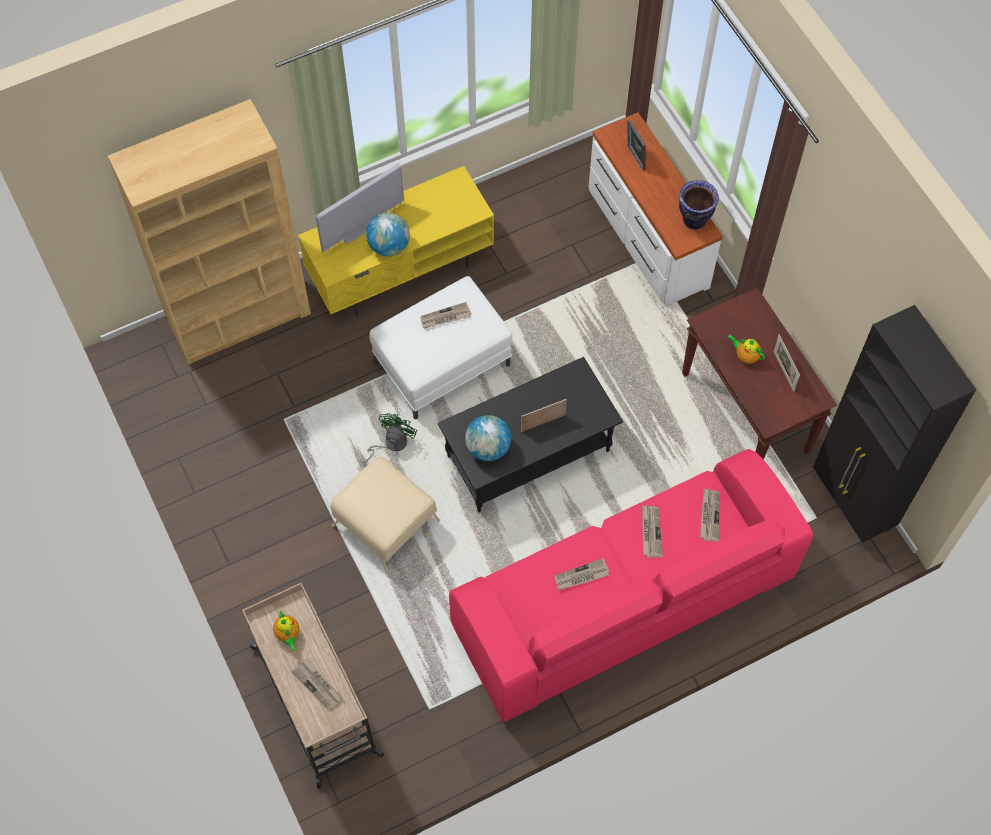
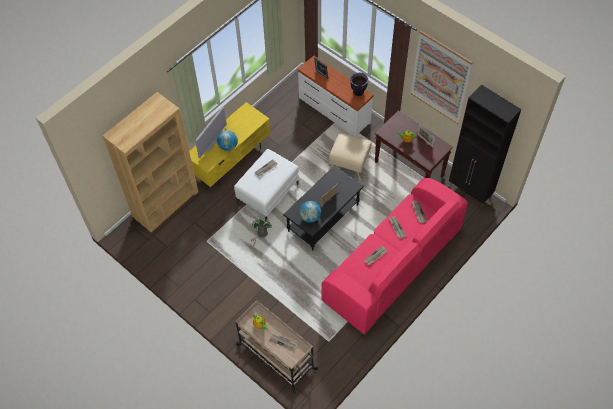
camera: 20 degrees left, 5 degrees down
(385, 522) = (273, 269): beige ottoman -> beige ottoman (349, 161)
(846, 257) = (440, 78): none -> picture

